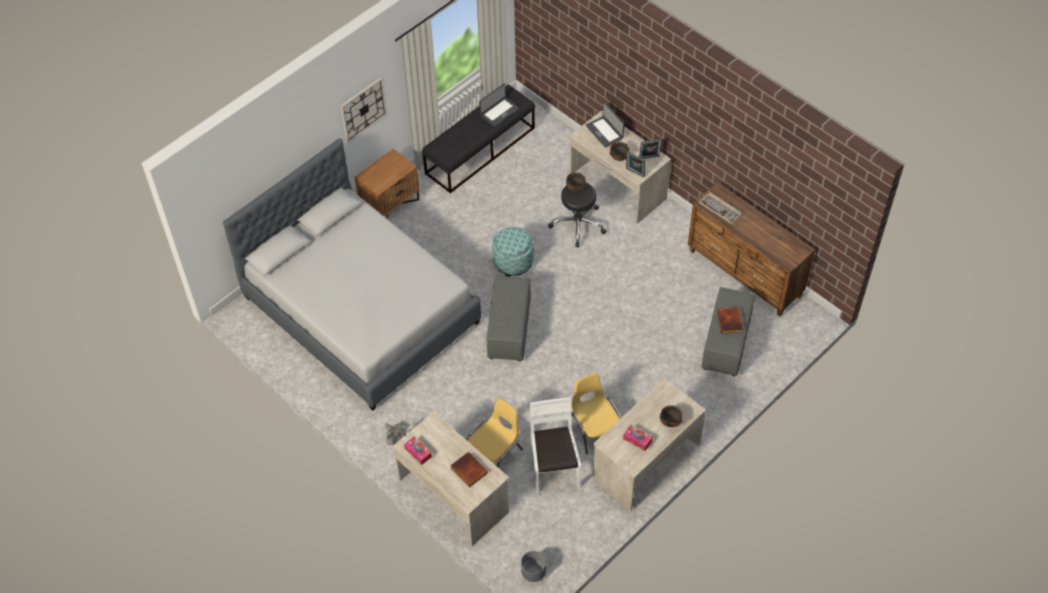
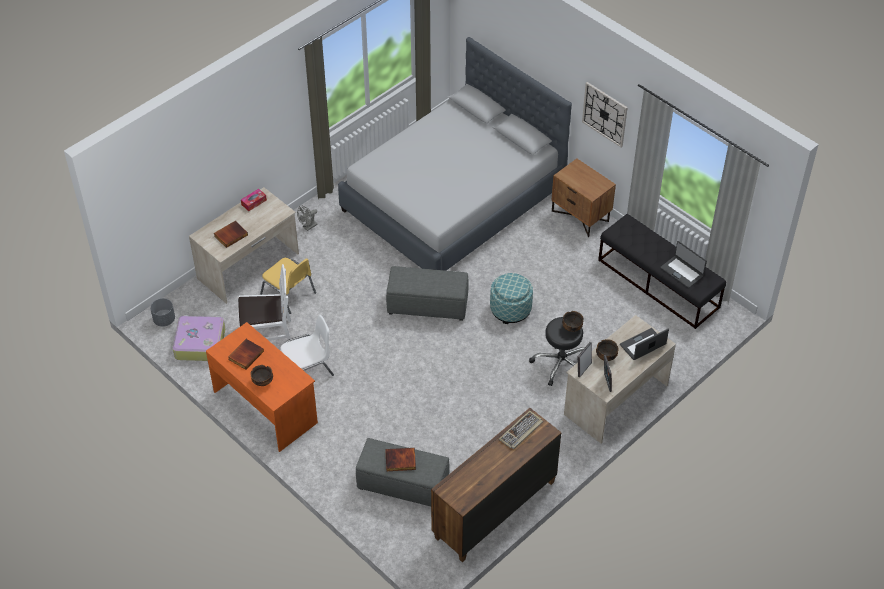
camera: 90 degrees right, 5 degrees down
(565, 532) = (200, 343): none -> suitcase
(595, 428) = (308, 368): yellow chair -> white chair
(637, 440) = (245, 355): tissue box -> book
(645, 461) = (266, 406): beige desk -> orange desk

